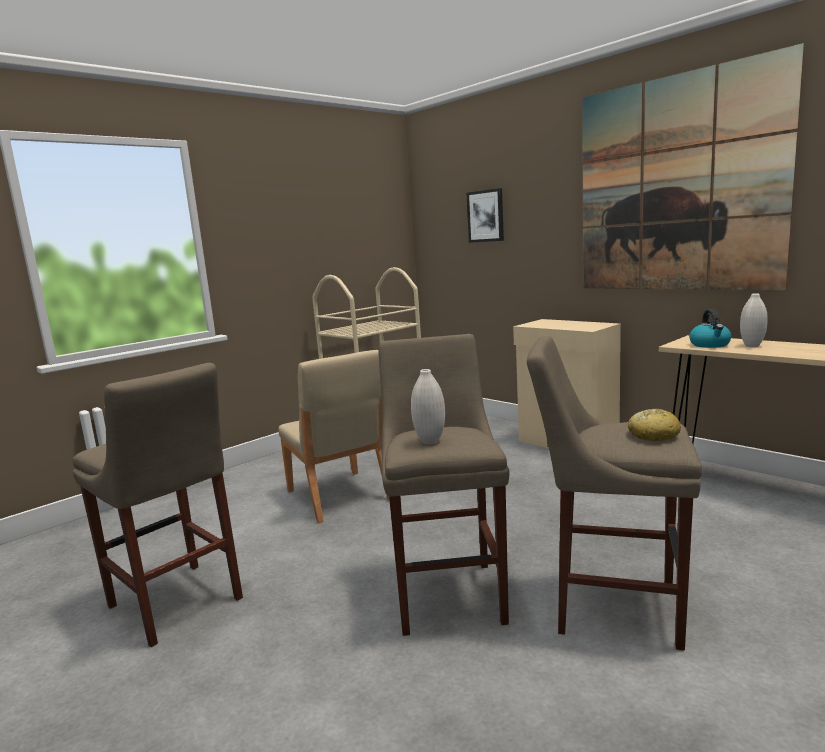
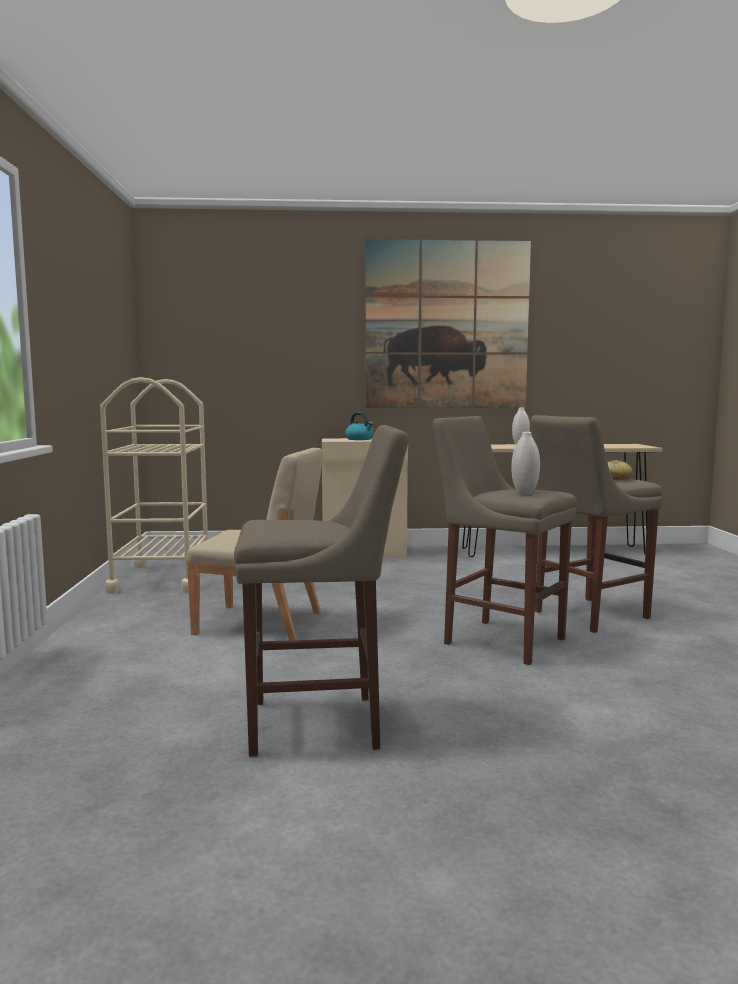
camera: 50 degrees left, 5 degrees down
(485, 216) = (251, 334): picture -> none
(710, 345) = (496, 446): kettle -> kettle (360, 439)

